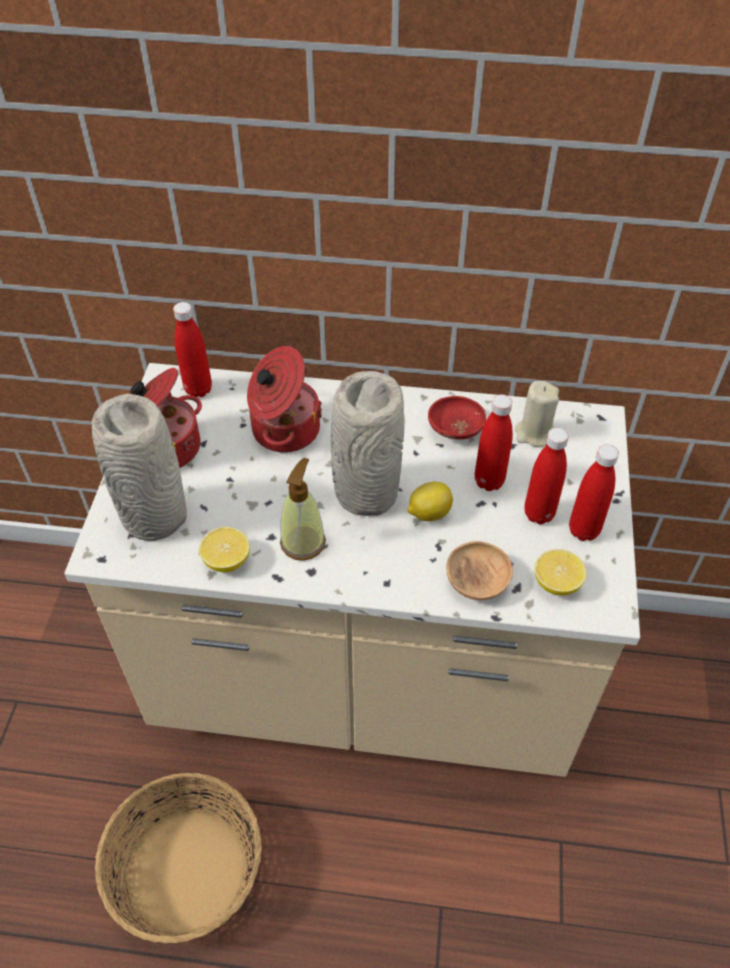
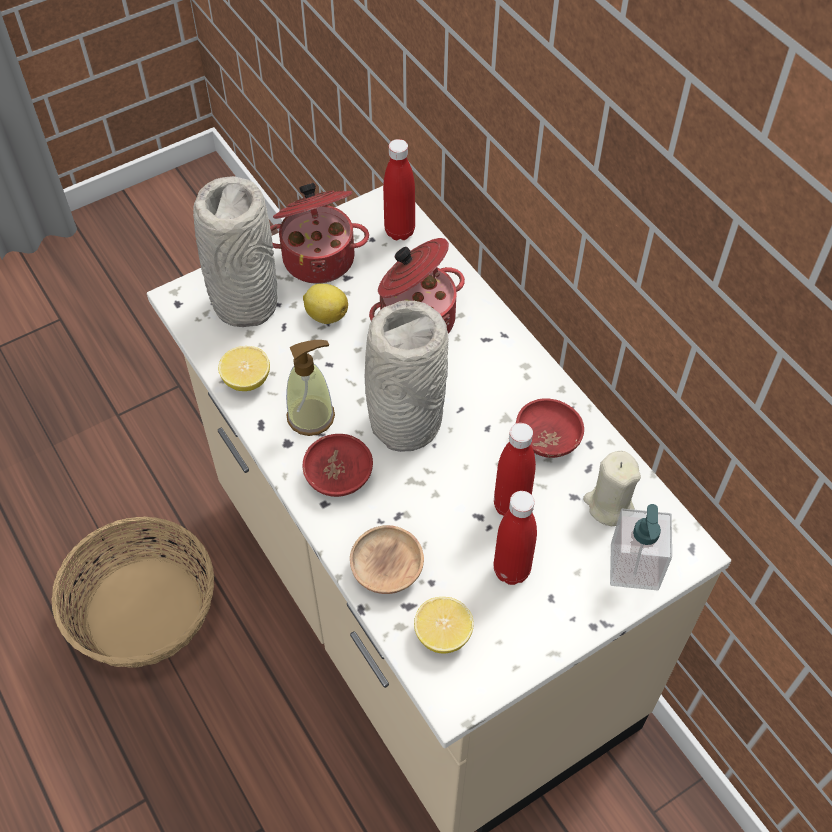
camera: 50 degrees right, 5 degrees up
(372, 559) = (339, 476): none -> red bowl
(428, 513) = (428, 484): lemon -> lemon (325, 315)
(583, 530) = (527, 620): red bottle -> none
(590, 452) = (634, 567): none -> soap dispenser

